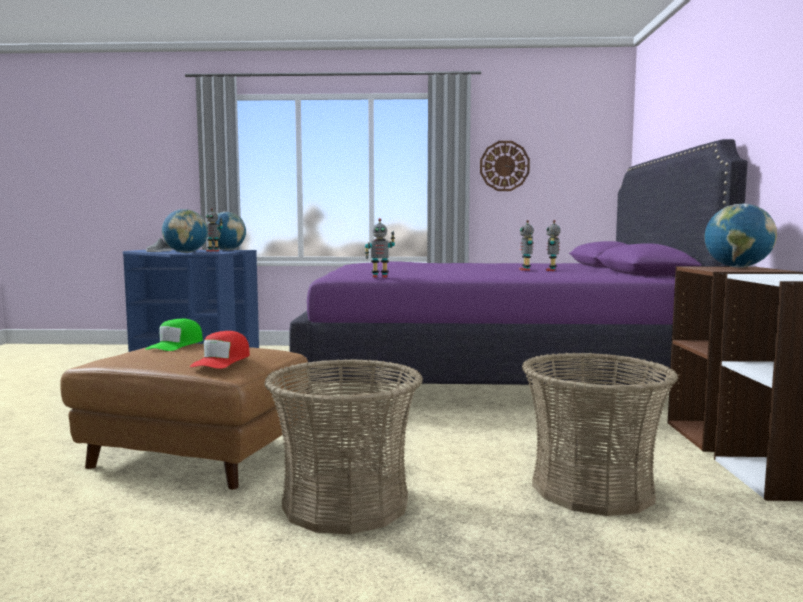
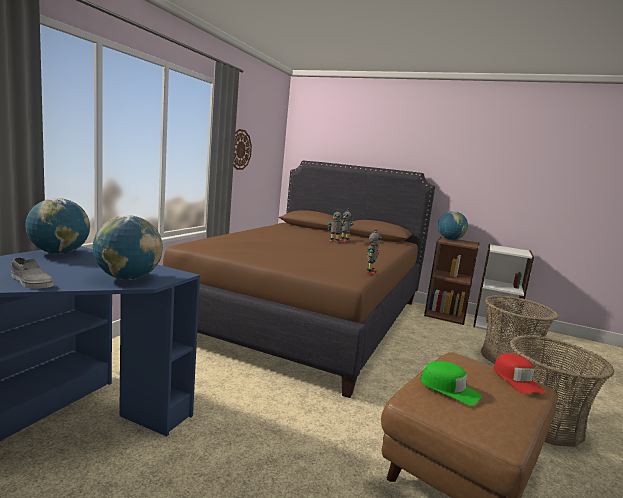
camera: 70 degrees left, 5 degrees up
(213, 251) = (86, 262): toy robot -> none
(222, 361) = (516, 380): red cap -> red cap turned 45 degrees clockwise
(491, 375) = (306, 315): purple bed -> brown bed

